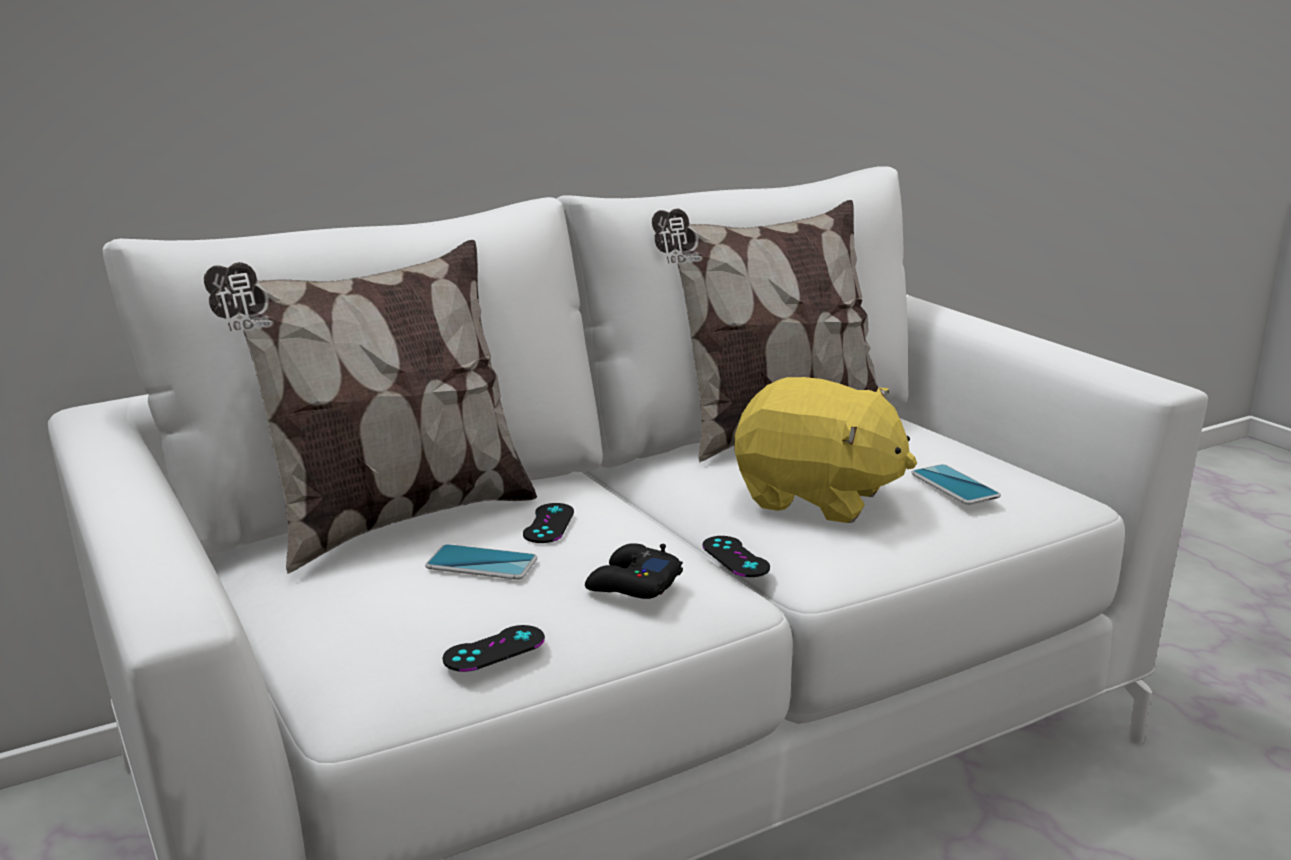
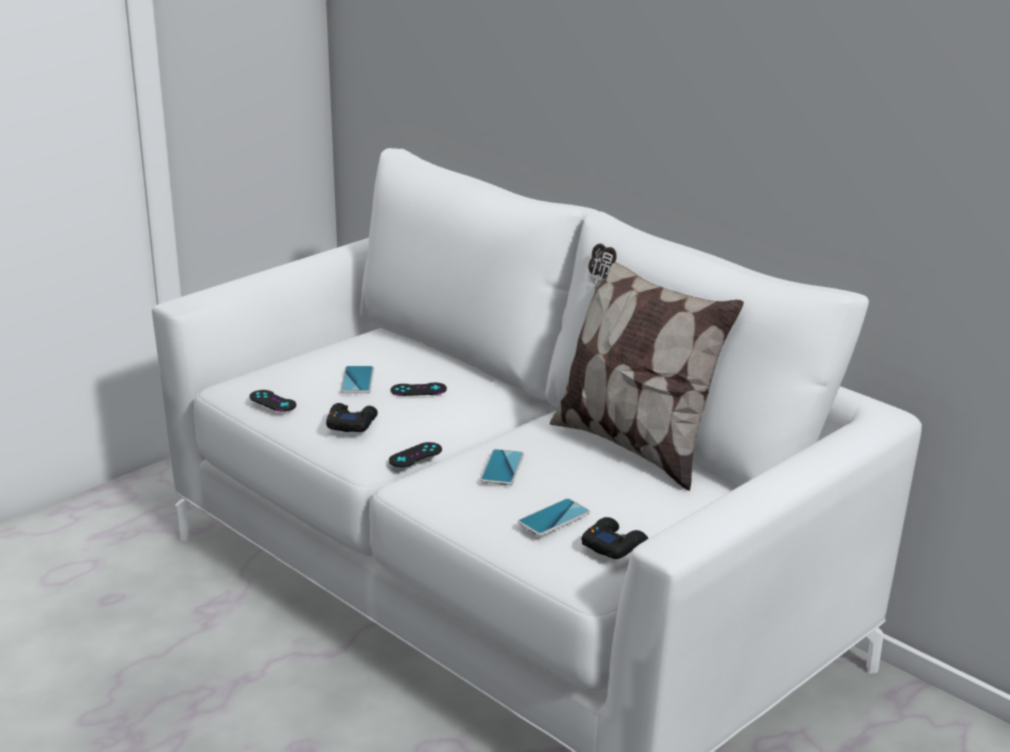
camera: 75 degrees right, 5 degrees up
(394, 520) = (409, 351): pillow -> none
(817, 498) = (502, 468): yellow plush toy -> phone
(1012, 468) = (614, 545): none -> black game controller

